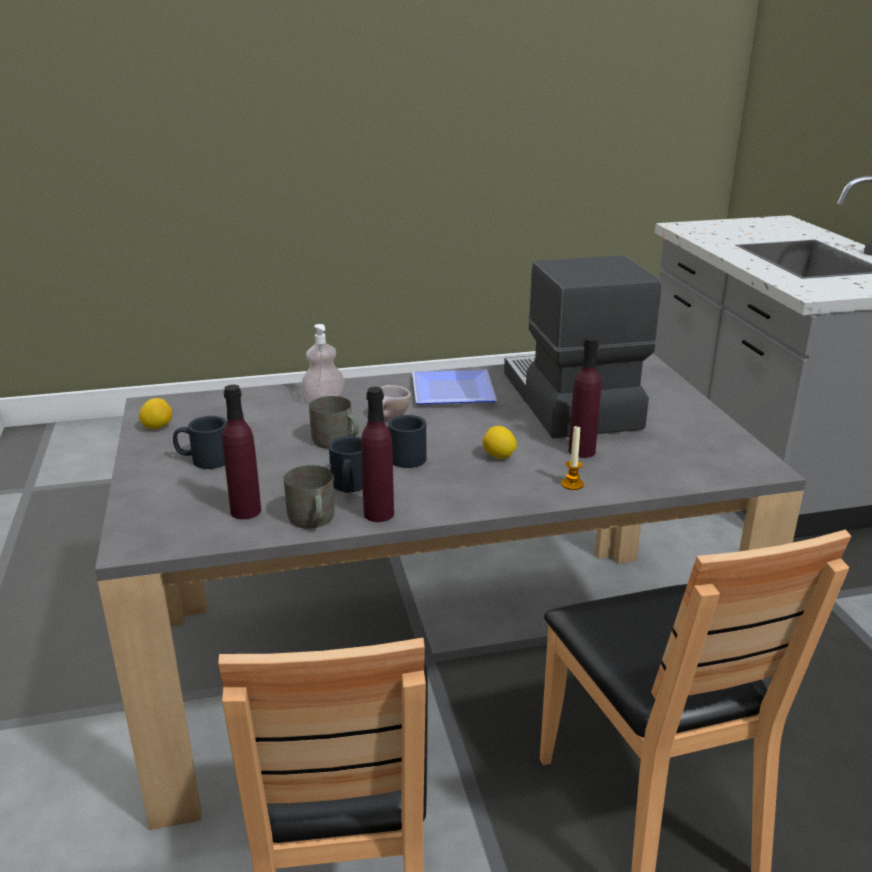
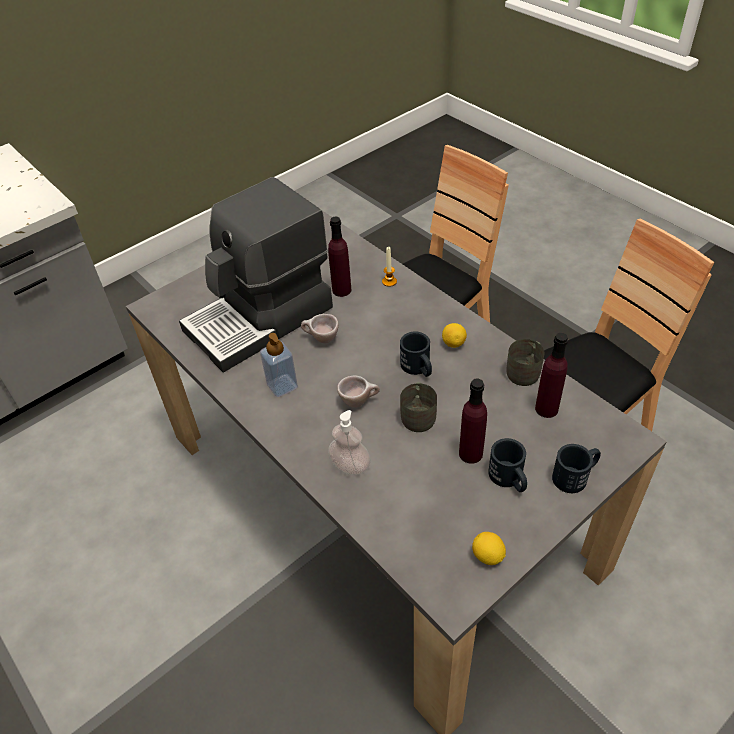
camera: 115 degrees left, 20 degrees up
(349, 487) = (474, 374): black mug -> black mug (575, 476)
(378, 514) = (492, 346): purple bottle -> purple bottle (470, 453)
(456, 392) = (282, 386): plate -> soap dispenser
(498, 456) = (377, 323): lemon -> lemon (453, 343)
(503, 421) = (321, 339): none -> beige cup

